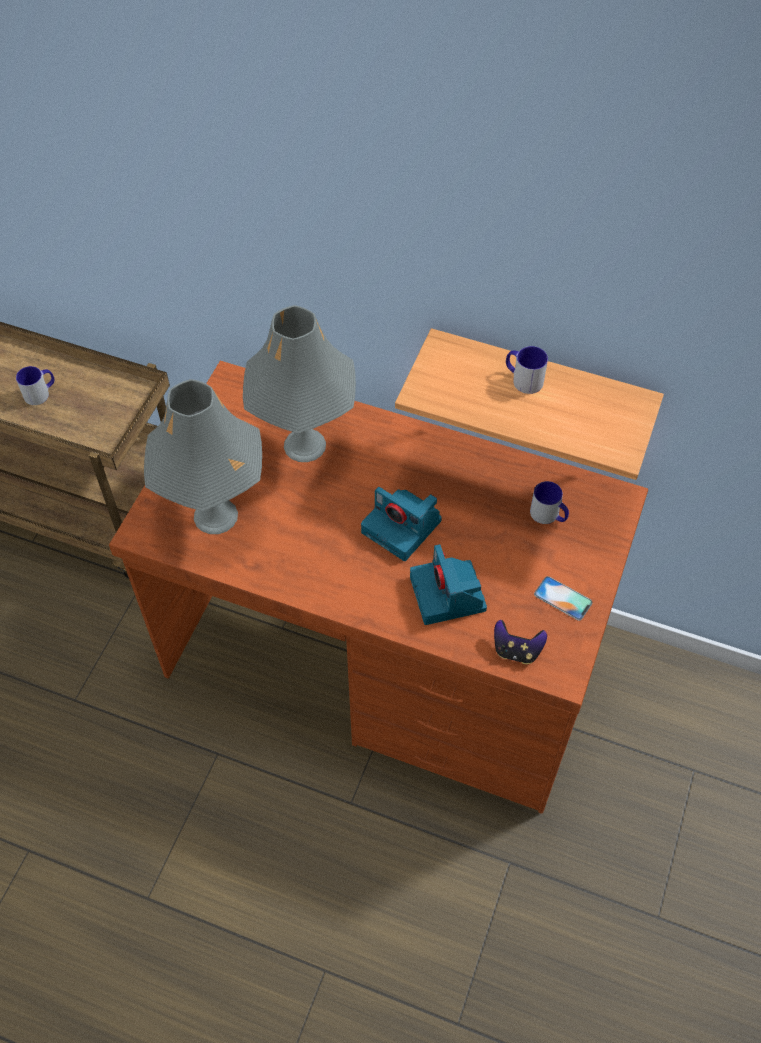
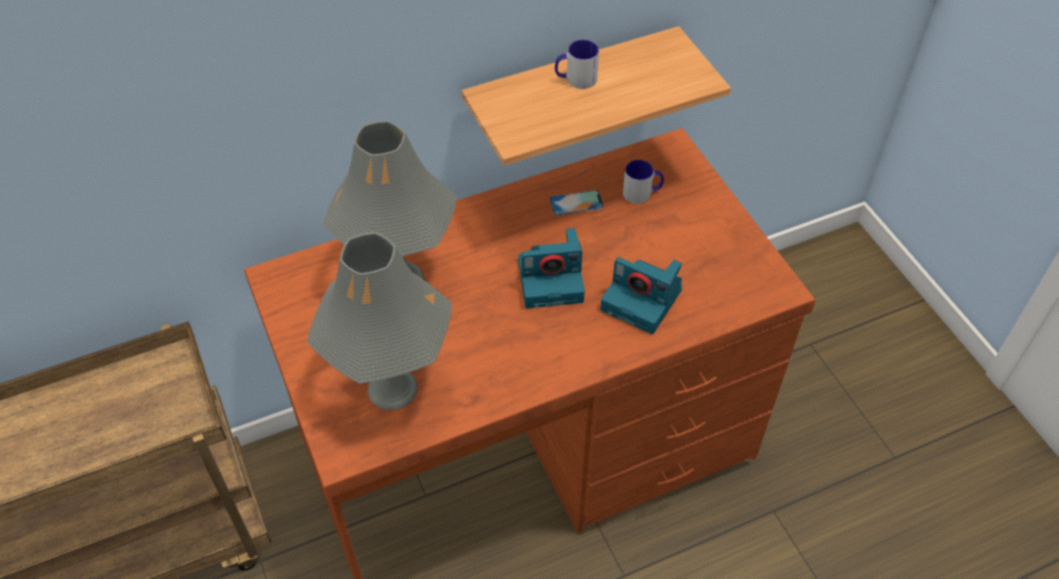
camera: 45 degrees left, 5 degrees down
(41, 393) = (69, 432): mug -> none
(516, 650) = (733, 299): game controller -> none
(563, 598) = (719, 240): phone -> phone (576, 203)

